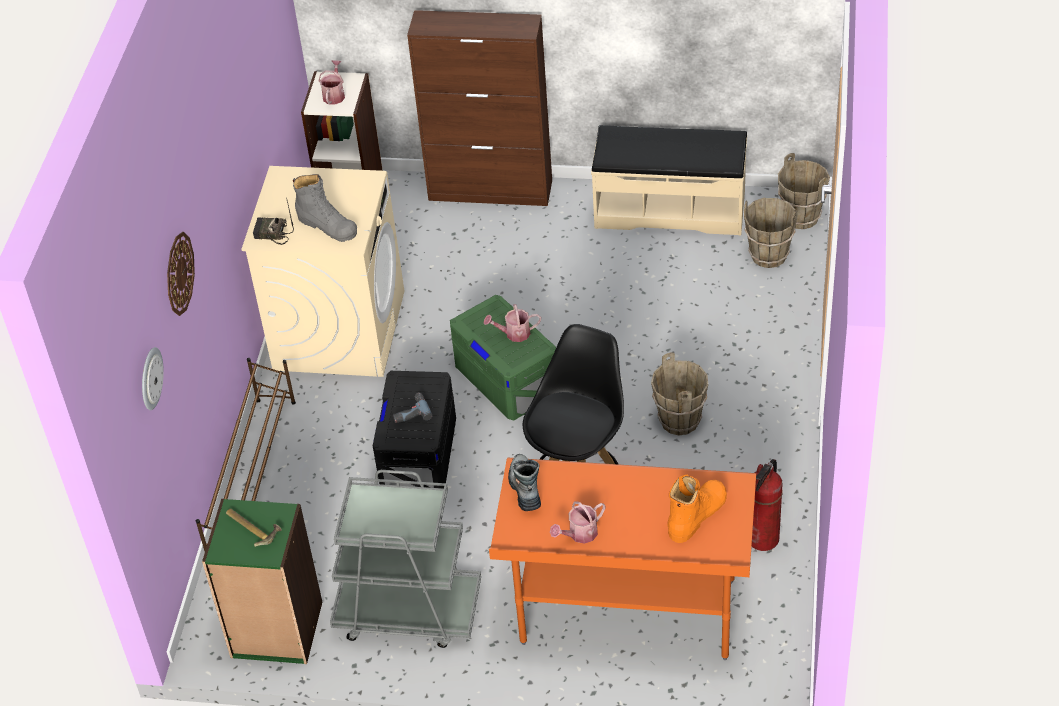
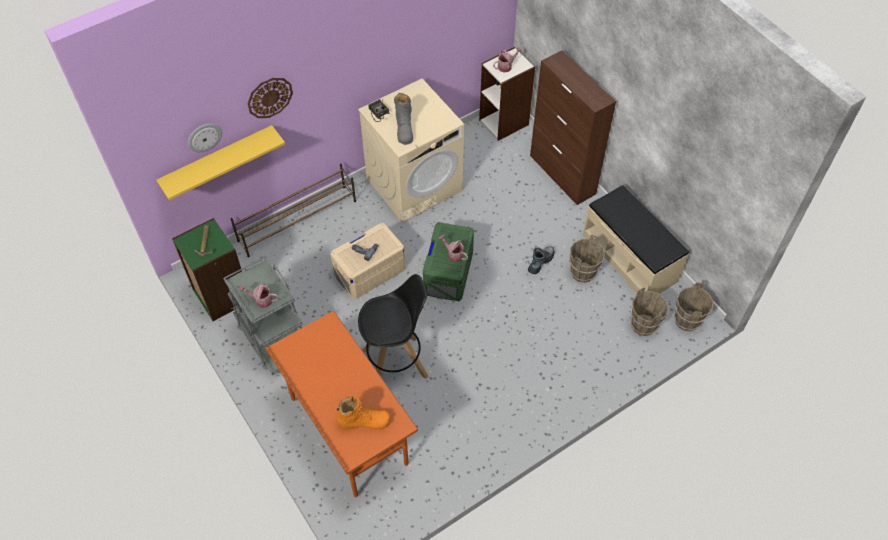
camera: 45 degrees right, 10 degrees up
(166, 417) = (218, 161): none -> yellow shelf
(418, 452) = (369, 271): black storage box -> beige storage box
(525, 488) = (319, 332): boot -> boot (540, 262)
(579, 534) = (308, 377): watering can -> watering can (261, 300)
(680, 420) = (490, 366): brown bucket -> brown bucket (583, 273)
(763, 538) = (447, 459): fire extinguisher -> none

